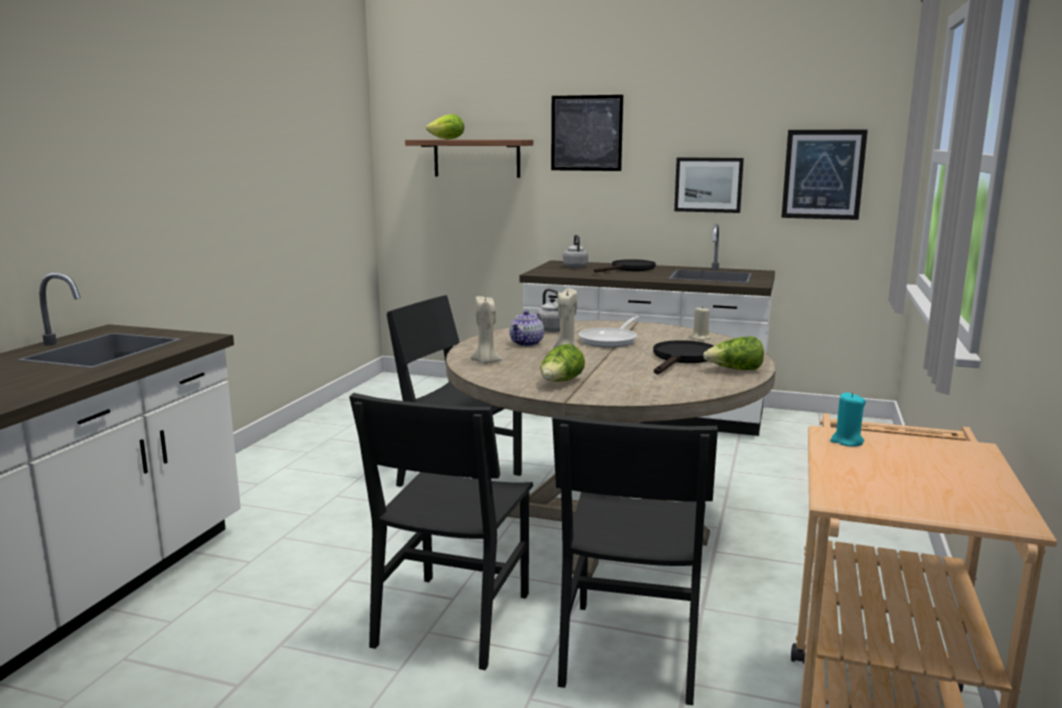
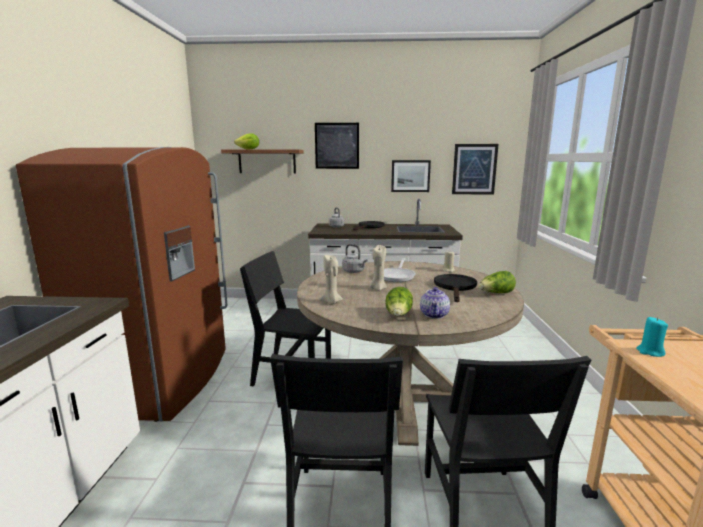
camera: 15 degrees left, 0 degrees up
(286, 467) = (162, 380): none -> brown fridge
(527, 343) = (346, 283): teapot -> teapot (434, 315)

